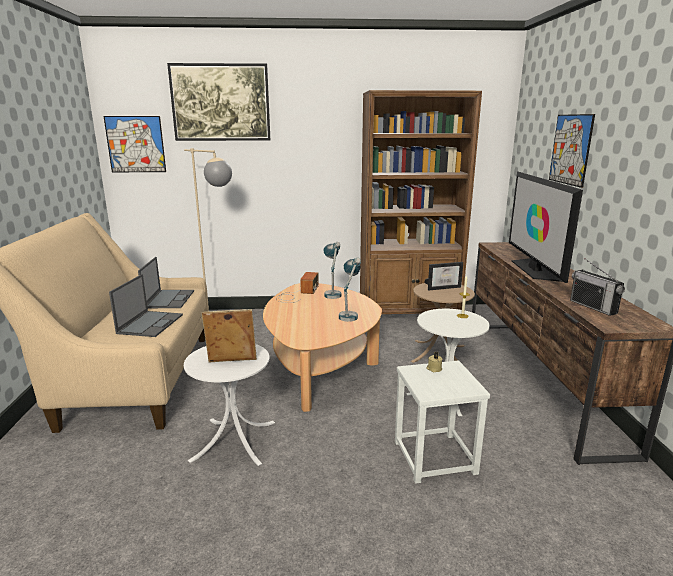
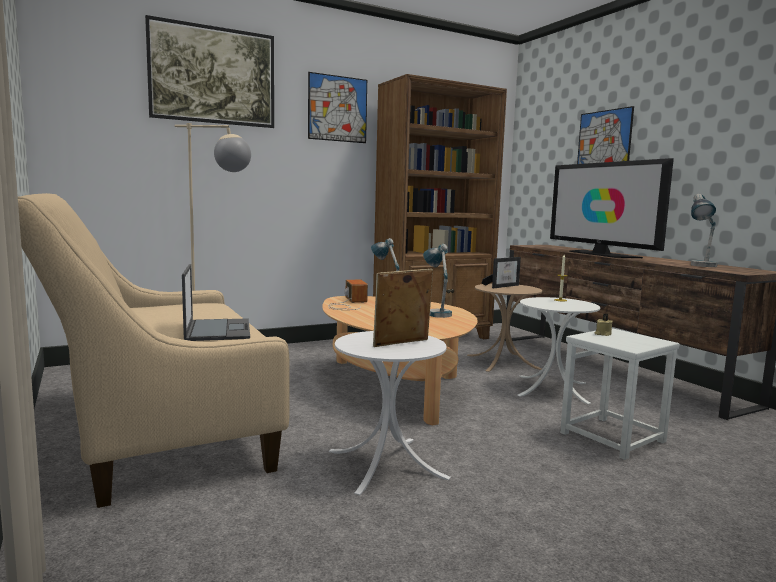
camera: 25 degrees left, 10 degrees down
(135, 144) = (88, 117): picture -> picture (337, 108)
(169, 299) = (199, 311): laptop -> none
(593, 307) = (700, 266): radio -> table lamp

